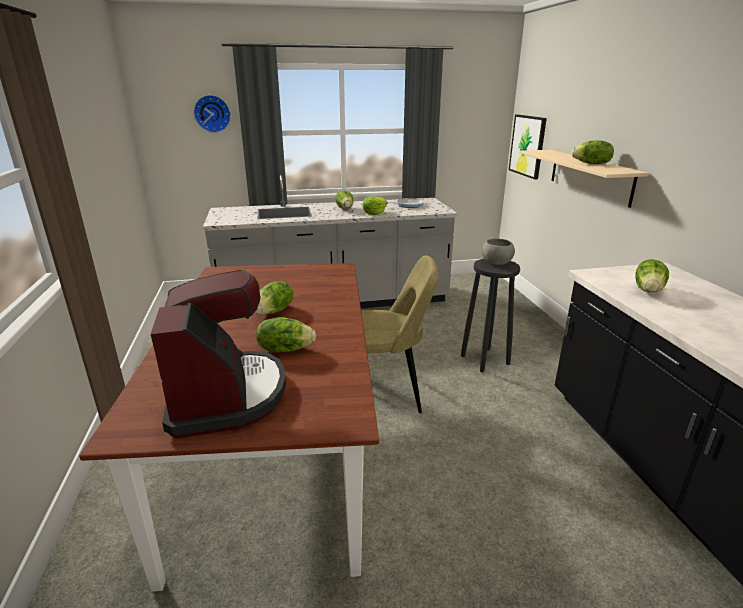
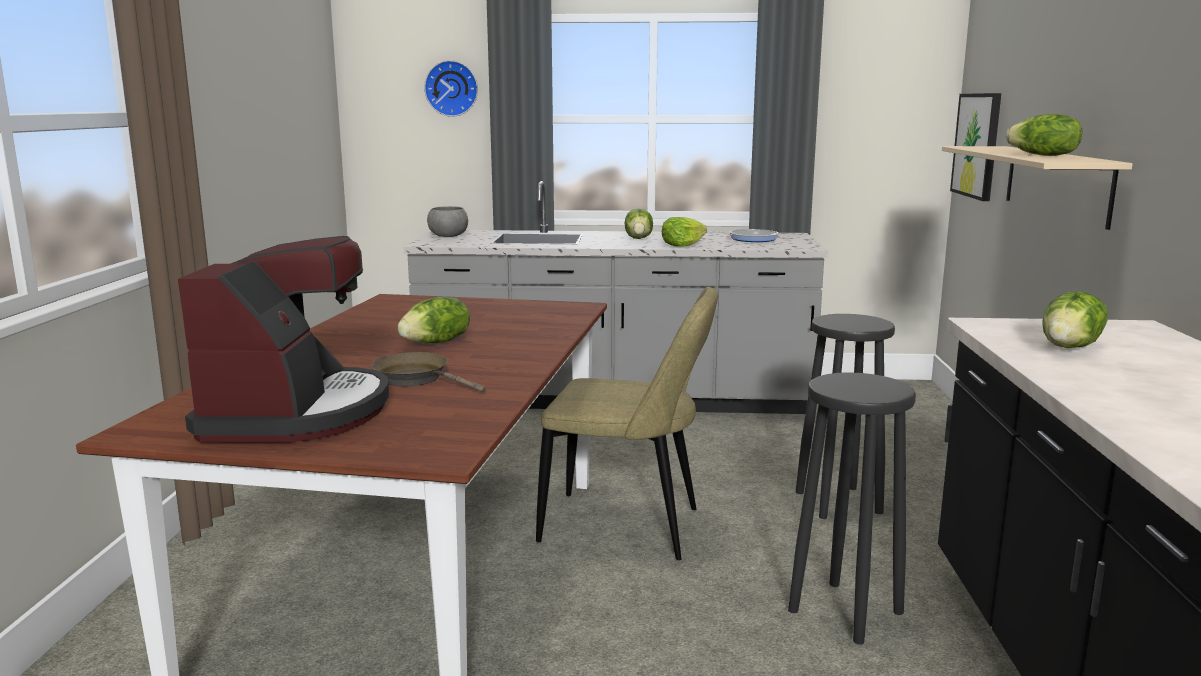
camera: 15 degrees right, 10 degrees down
(285, 349) = (416, 379): lettuce -> brown frying pan
(496, 262) = (854, 319): grey bowl -> grey bowl (448, 236)
(520, 433) = (844, 612): none -> black stool

